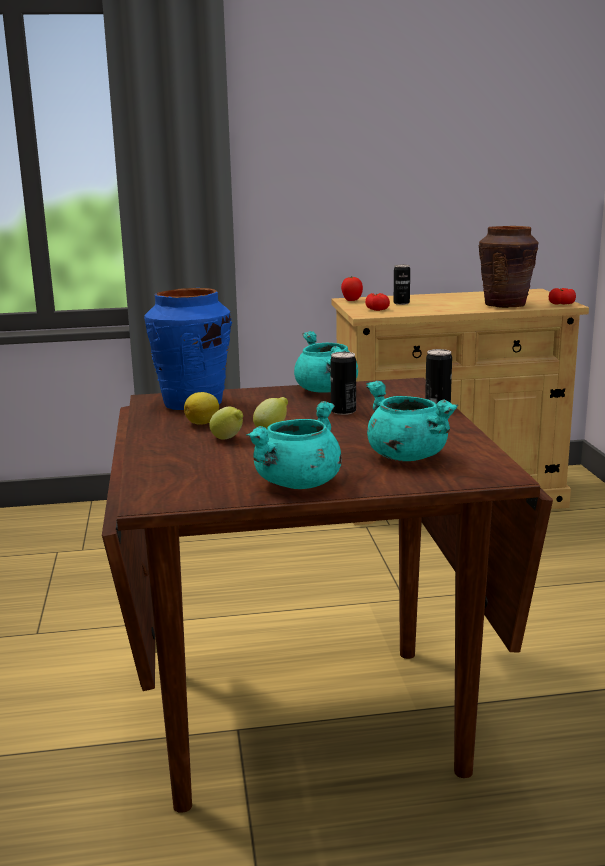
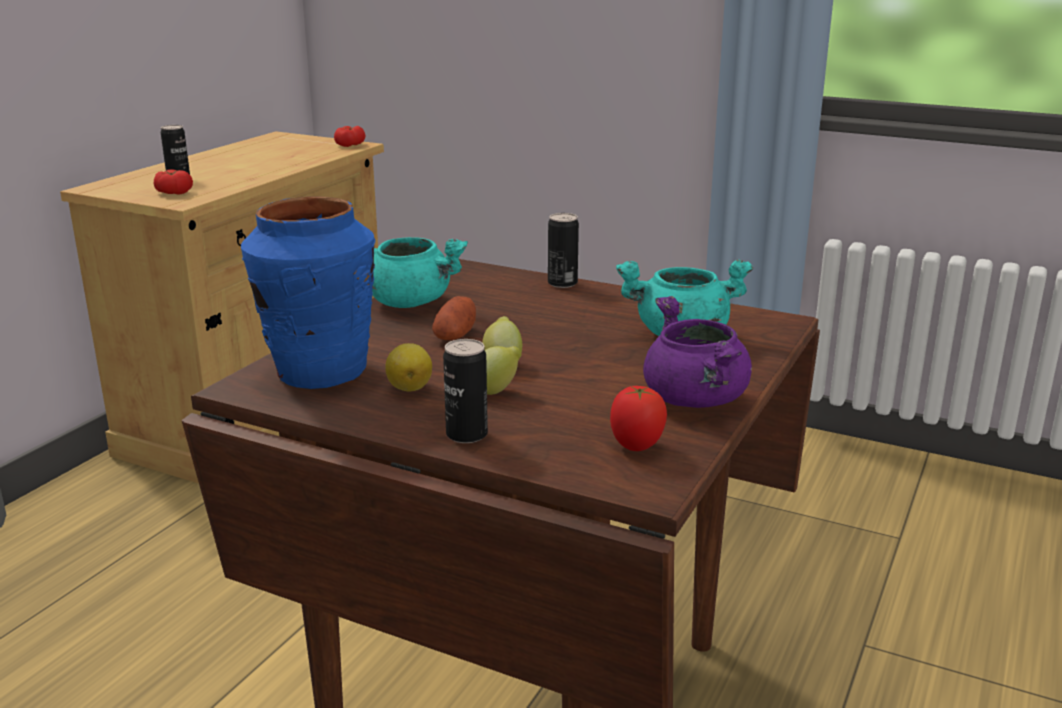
camera: 55 degrees left, 5 degrees up
(295, 411) = (455, 335): none -> potato
(298, 484) = (696, 400): turquoise cooking pot -> purple cooking pot
(343, 411) = (498, 317): can -> can (466, 435)
(351, 300) = (102, 188): tomato -> tomato (636, 447)
(505, 305) = (301, 157): brown vase -> none

